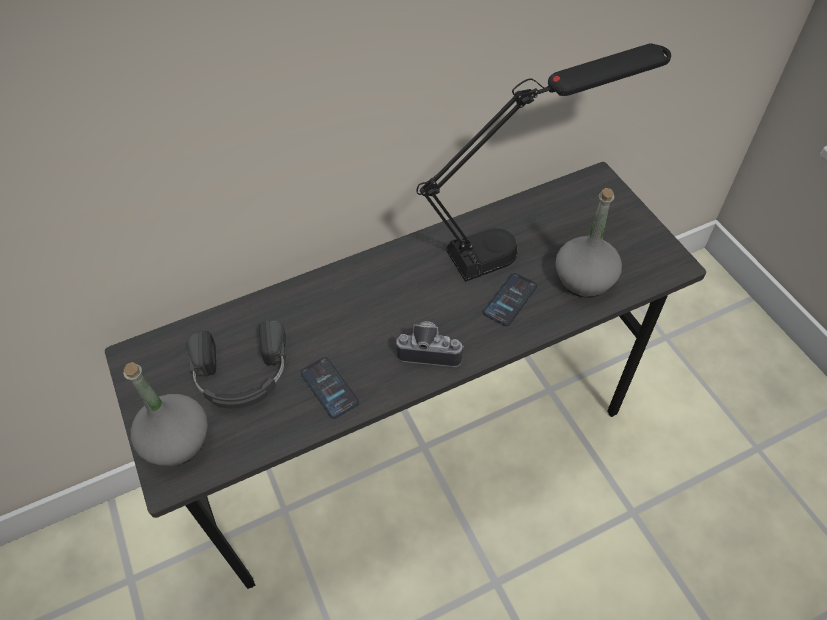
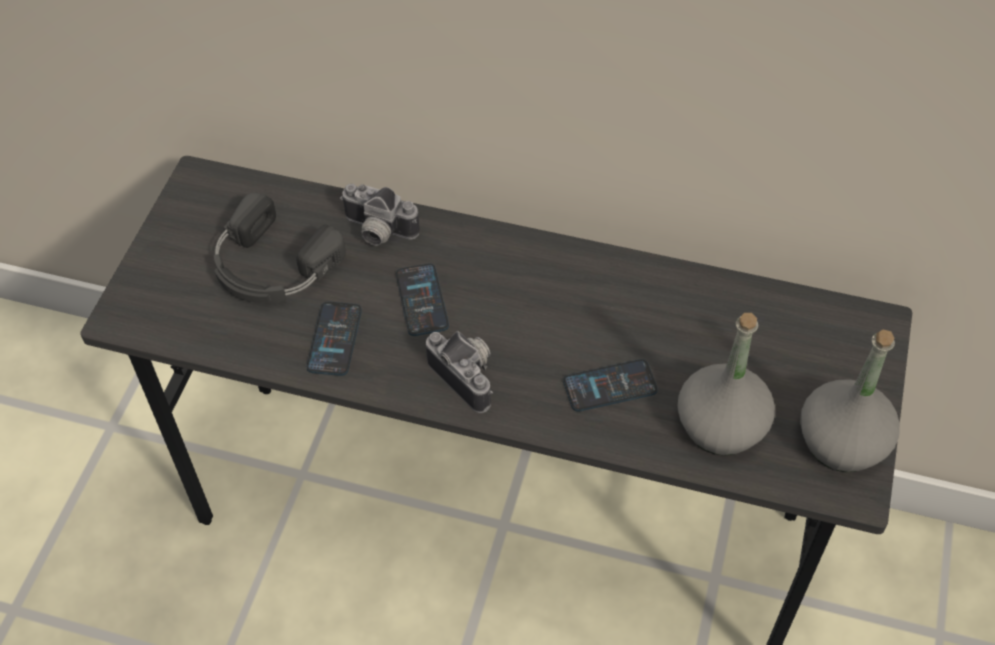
camera: 40 degrees right, 0 degrees up
(177, 441) = (160, 287): grey bottle -> grey bottle (842, 442)
(288, 308) = (377, 232): none -> camera
(358, 328) = (422, 300): none -> phone
(524, 241) = (700, 334): black table lamp -> none

